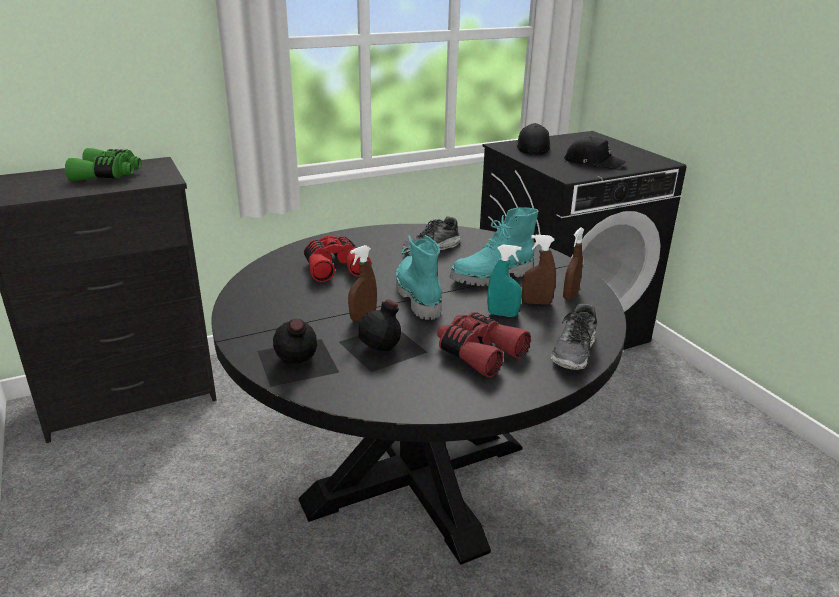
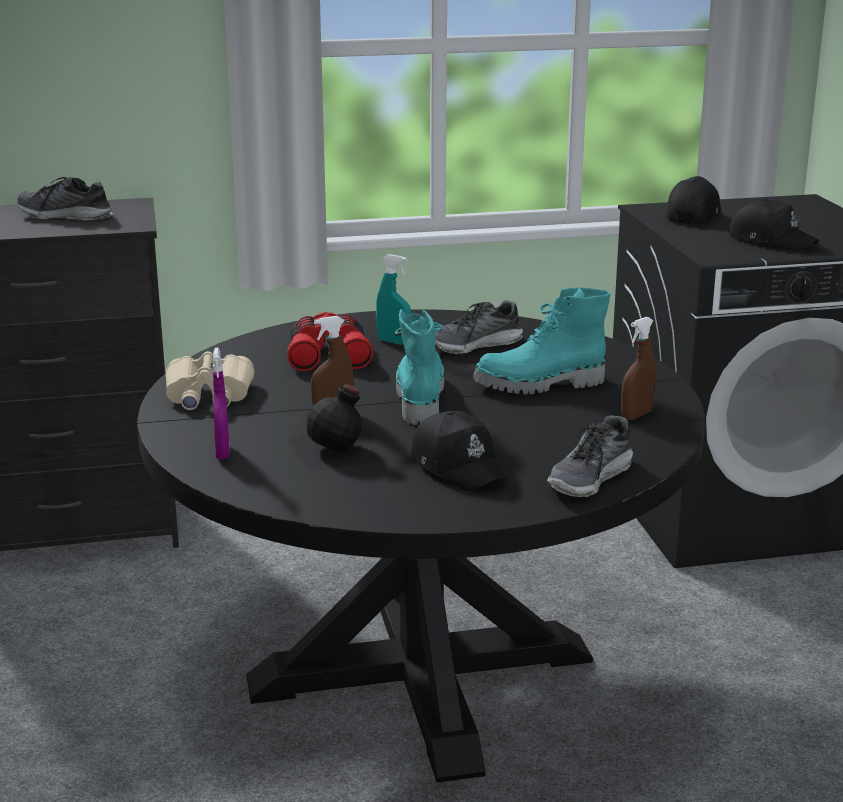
camera: 15 degrees right, 5 degrees down
(108, 175) = (65, 216): green binoculars -> shoe
(262, 310) = (209, 395): none -> beige binoculars
(296, 362) = (222, 452): black bottle -> purple spray bottle
(478, 352) = (458, 466): red binoculars -> black cap
(502, 314) = (522, 428): turquoise spray bottle -> turquoise spray bottle (394, 342)
(536, 303) = (580, 420): brown spray bottle -> none

